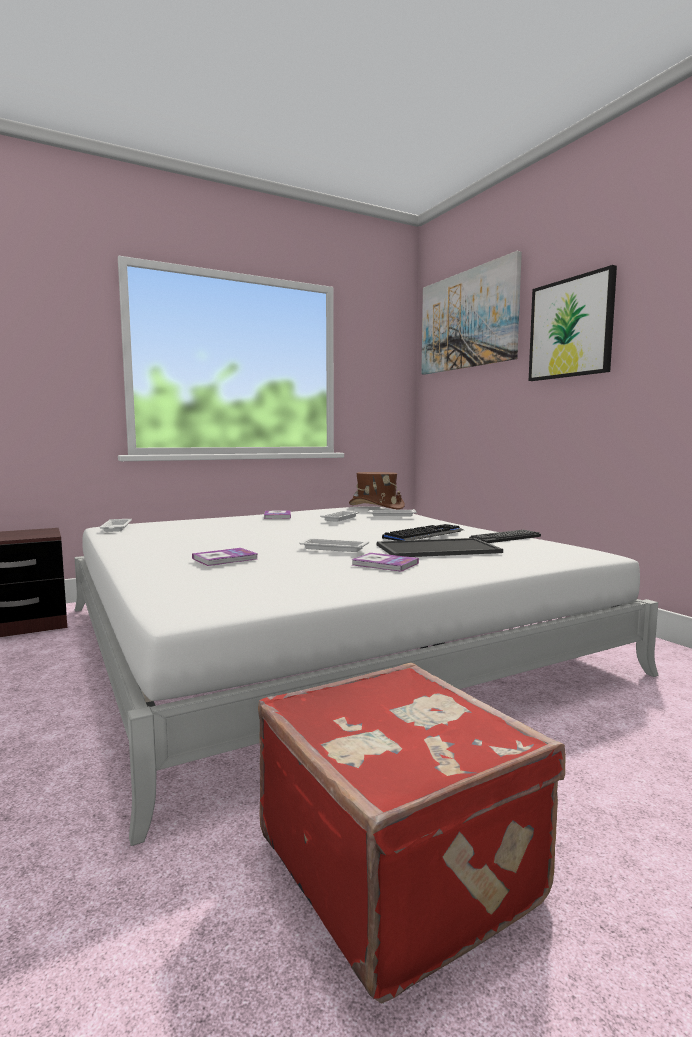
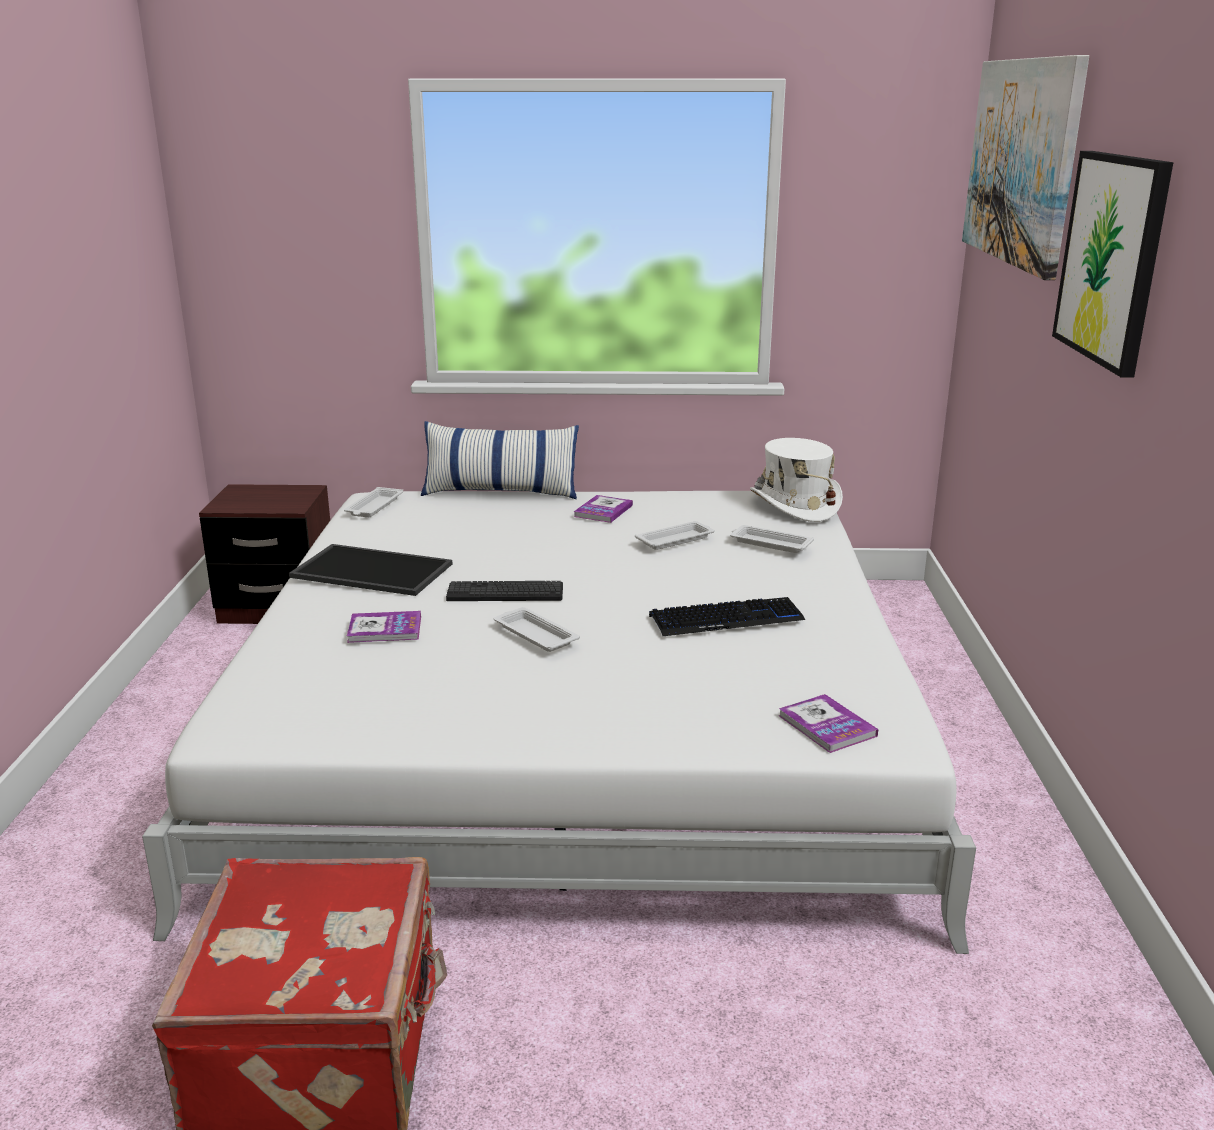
camera: 30 degrees right, 15 degrees up
(196, 518) = (500, 492): none -> pillow
(376, 507) = (794, 505): brown hat -> white hat
(385, 564) = (545, 691): book -> book (827, 726)
(437, 549) = (671, 669): tray -> tray (369, 571)
(505, 538) = (840, 656): keyboard -> keyboard (505, 593)

